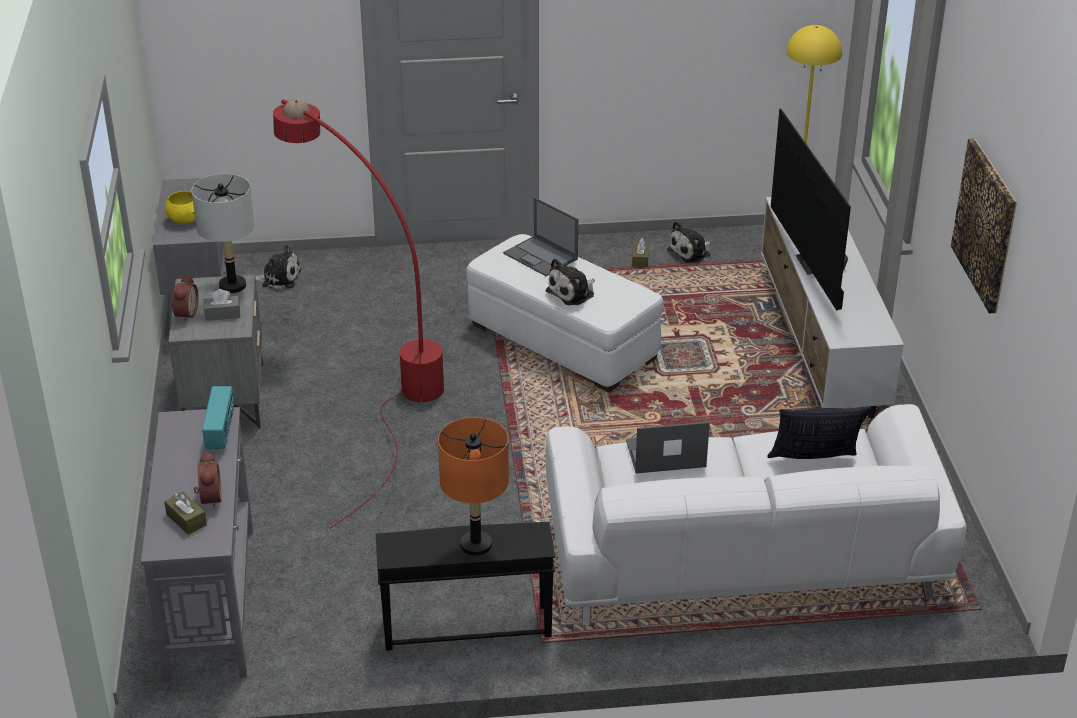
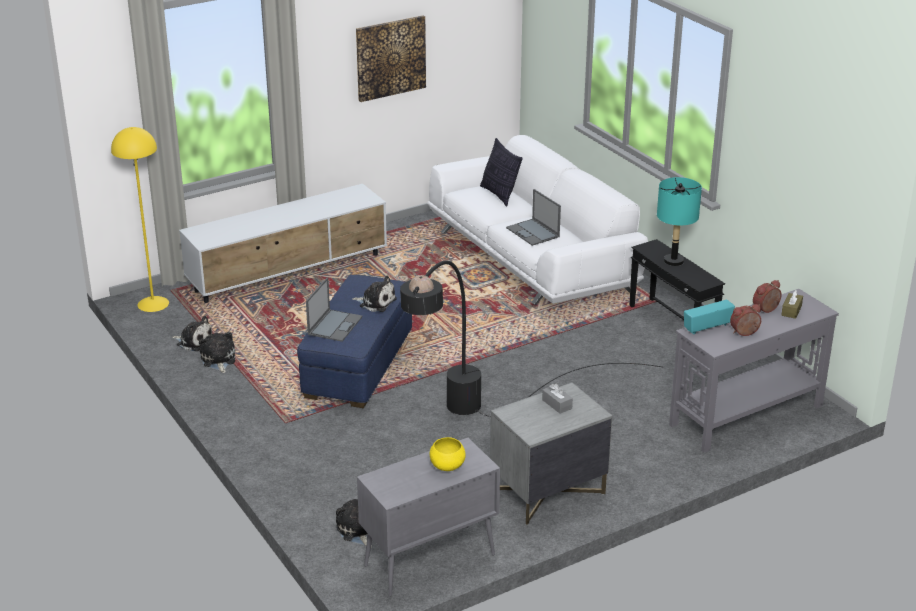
camera: 115 degrees left, 5 degrees down
(185, 314) = (572, 421): alarm clock -> alarm clock (745, 333)
(232, 286) = (516, 414): grey table lamp -> none
(369, 381) = (471, 432): red floor lamp -> black floor lamp
(476, 545) = (673, 261): orange table lamp -> turquoise table lamp
(563, 342) = (358, 365): white ottoman -> blue ottoman
(640, 260) = (218, 360): brown tissue box -> plush toy
(813, 263) = (285, 220): television -> none

